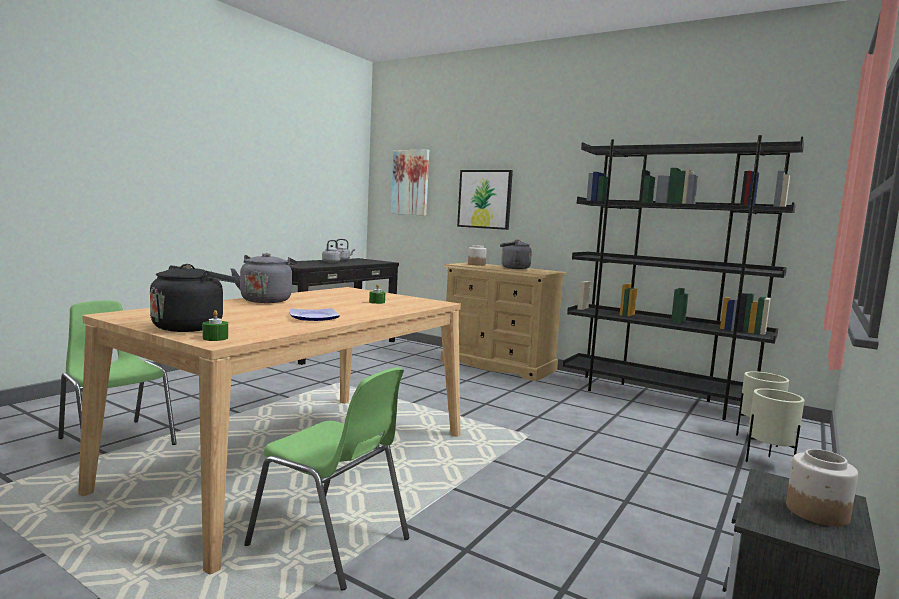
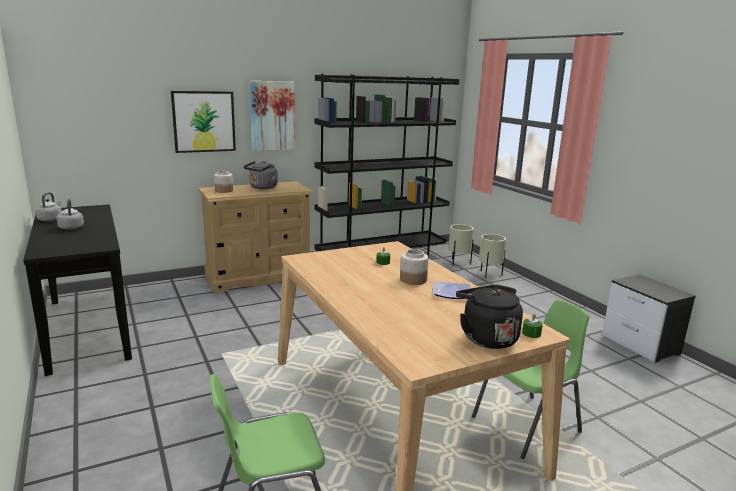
camera: 60 degrees left, 10 degrees up
(266, 300) = (354, 297): grey kettle -> none
(410, 182) = (95, 105): picture -> picture (272, 116)
(816, 512) = (654, 286): jar -> jar (413, 280)

